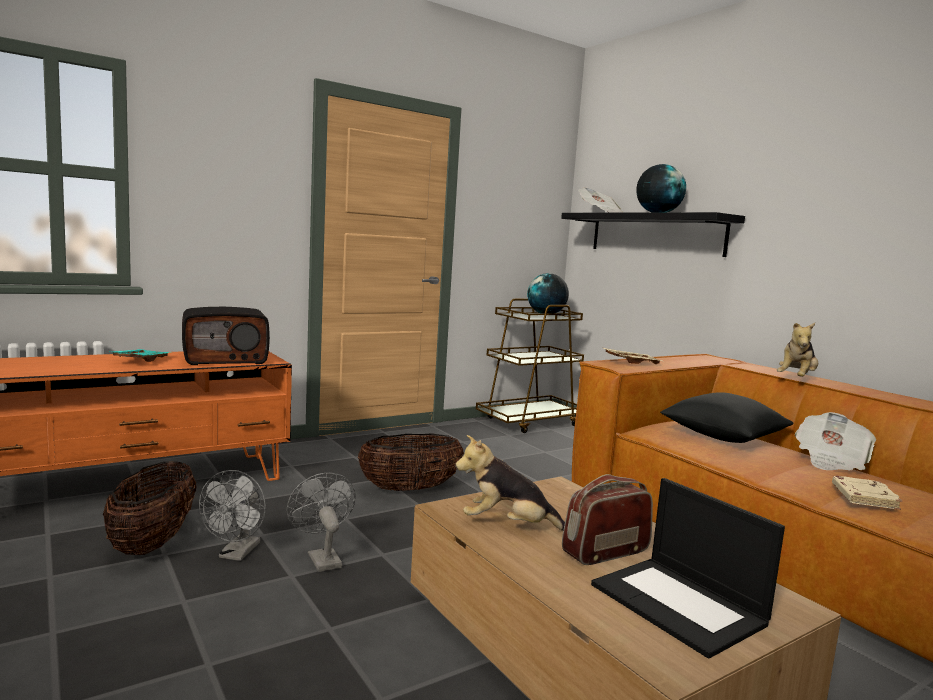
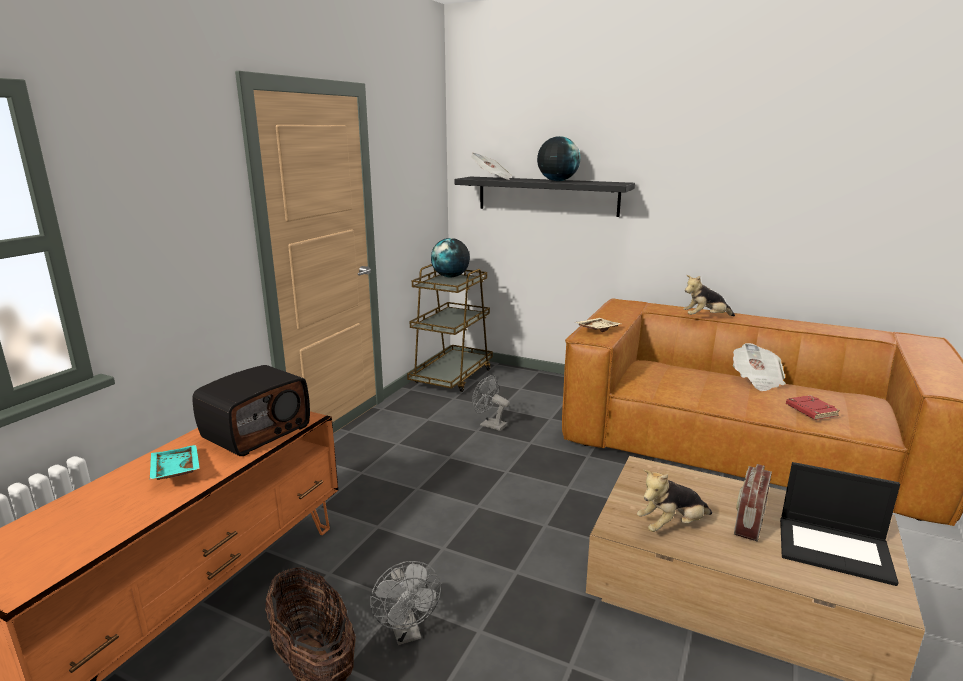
camera: 30 degrees left, 10 degrees up
(322, 558) = (478, 600): grey fan -> grey fan (489, 425)
(410, 489) = (452, 491): basket -> none
(723, 437) = (679, 377): black pillow -> none
(796, 379) = (705, 317): plush toy -> plush toy turned 75 degrees clockwise
(863, 497) = (810, 410): beige book -> red book

